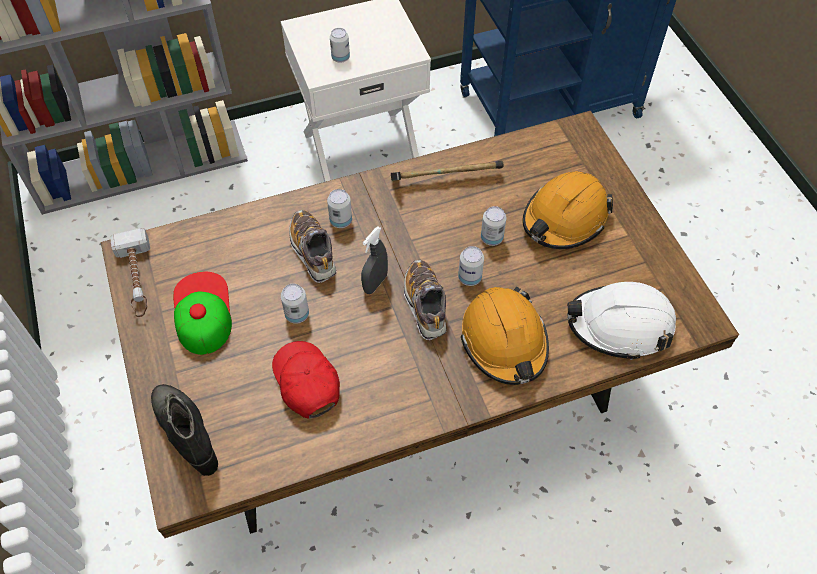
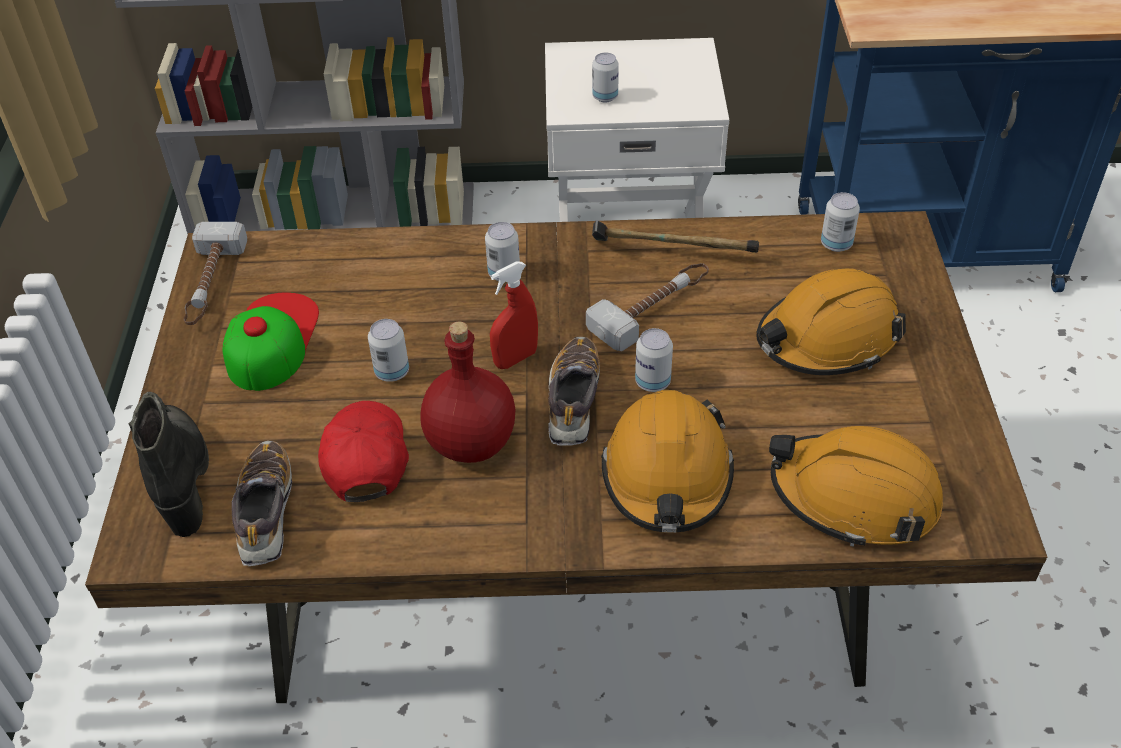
camera: 20 degrees right, 10 degrees down
(313, 252) = (449, 302): shoe -> shoe (266, 513)
(372, 352) = (472, 442): none -> red bottle
(375, 283) = (515, 358): grey spray bottle -> red spray bottle
(449, 223) = (653, 308): none -> hammer
(491, 238) = (707, 340): can -> can (836, 244)
(619, 325) = (854, 497): white hard hat -> orange hard hat

